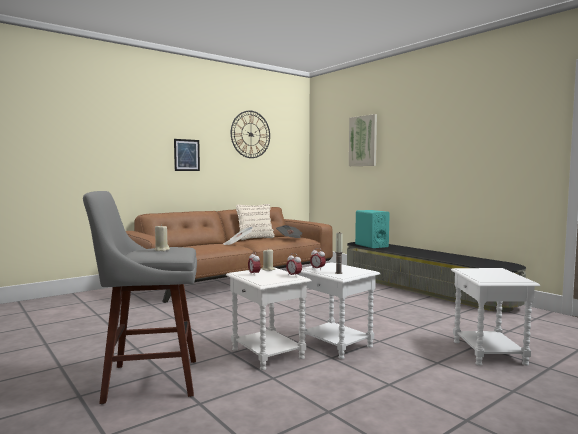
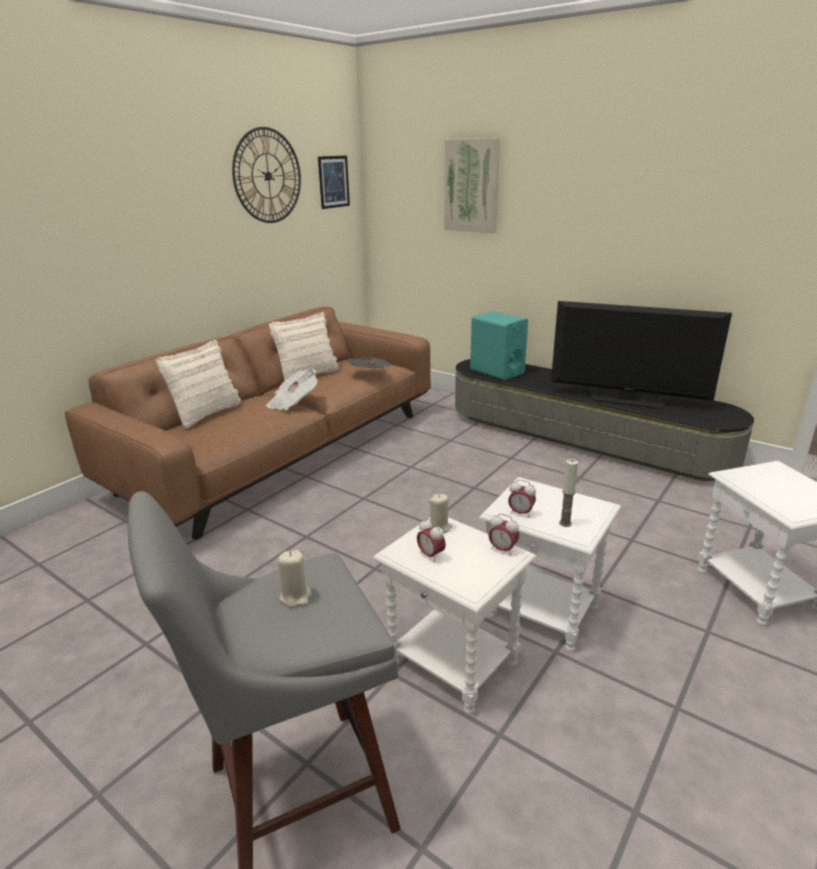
camera: 15 degrees left, 20 degrees up
(186, 155) = (160, 235): picture -> picture (333, 182)
(190, 245) = (206, 414): none -> beige pillow
(444, 258) = (627, 399): none -> television

